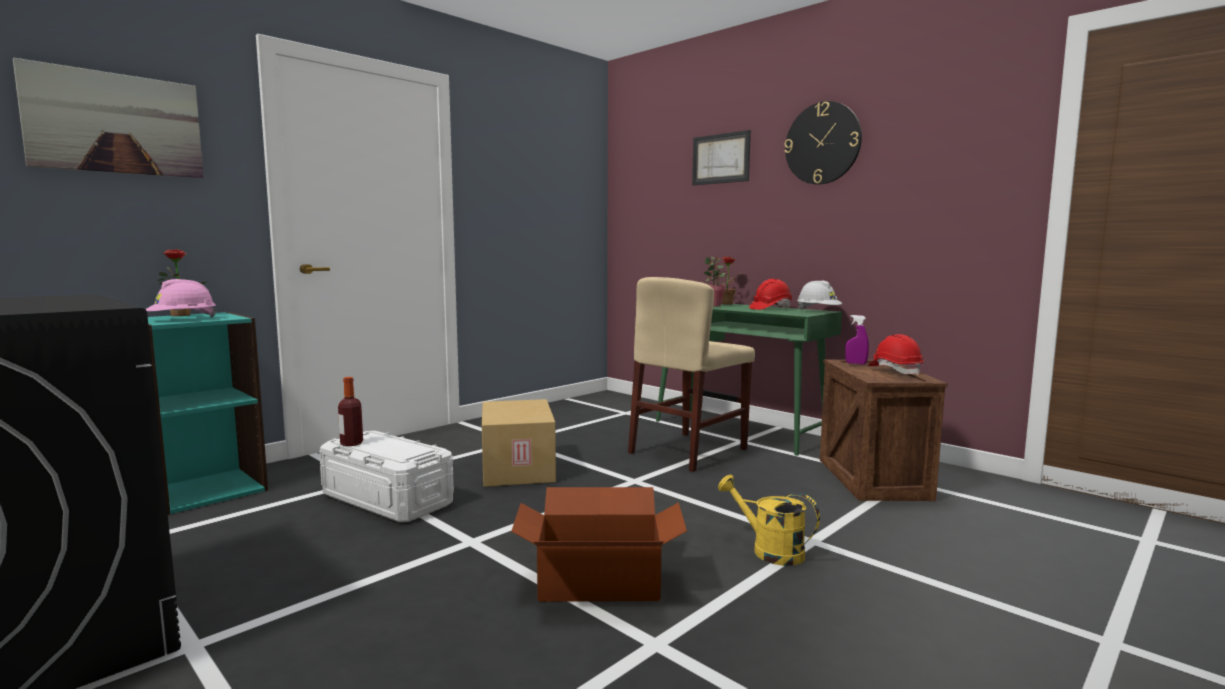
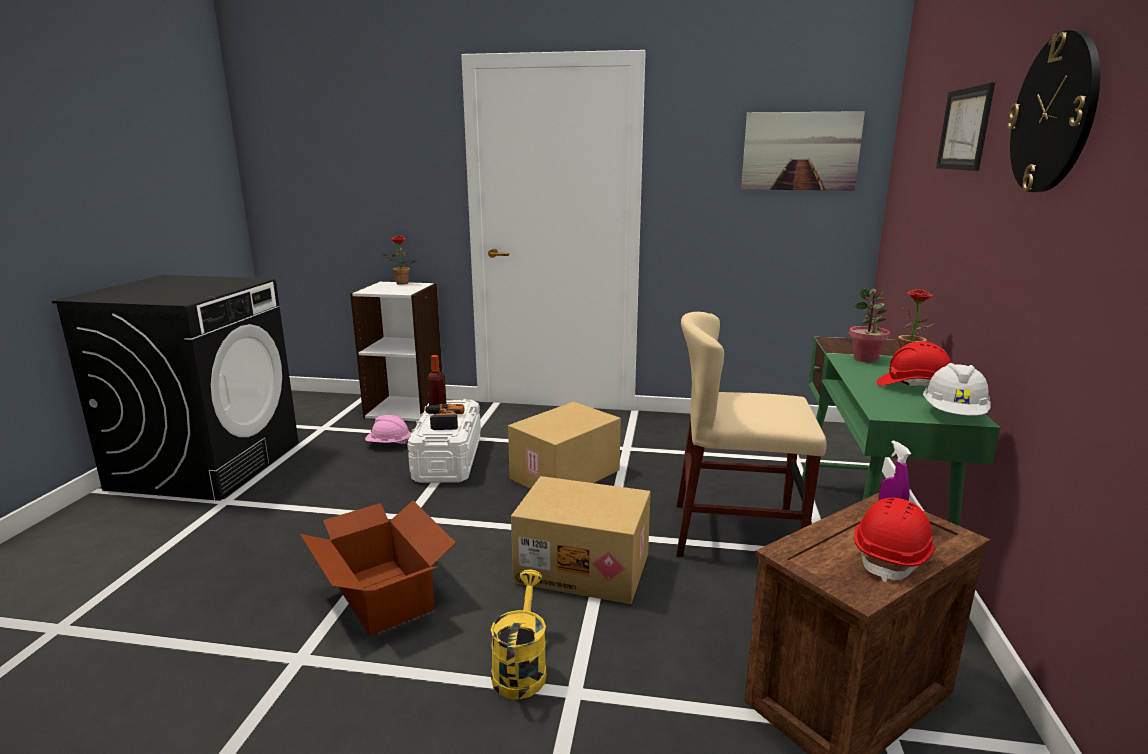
camera: 55 degrees right, 10 degrees up
(115, 123) = (372, 145): picture -> picture (800, 151)
(183, 320) = (381, 289): pink hard hat -> pink hard hat (389, 444)
(207, 490) = (405, 408): turquoise bookcase -> white bookcase
(391, 448) = (442, 421): none -> power drill
(667, 499) = (584, 567): none -> cardboard box

